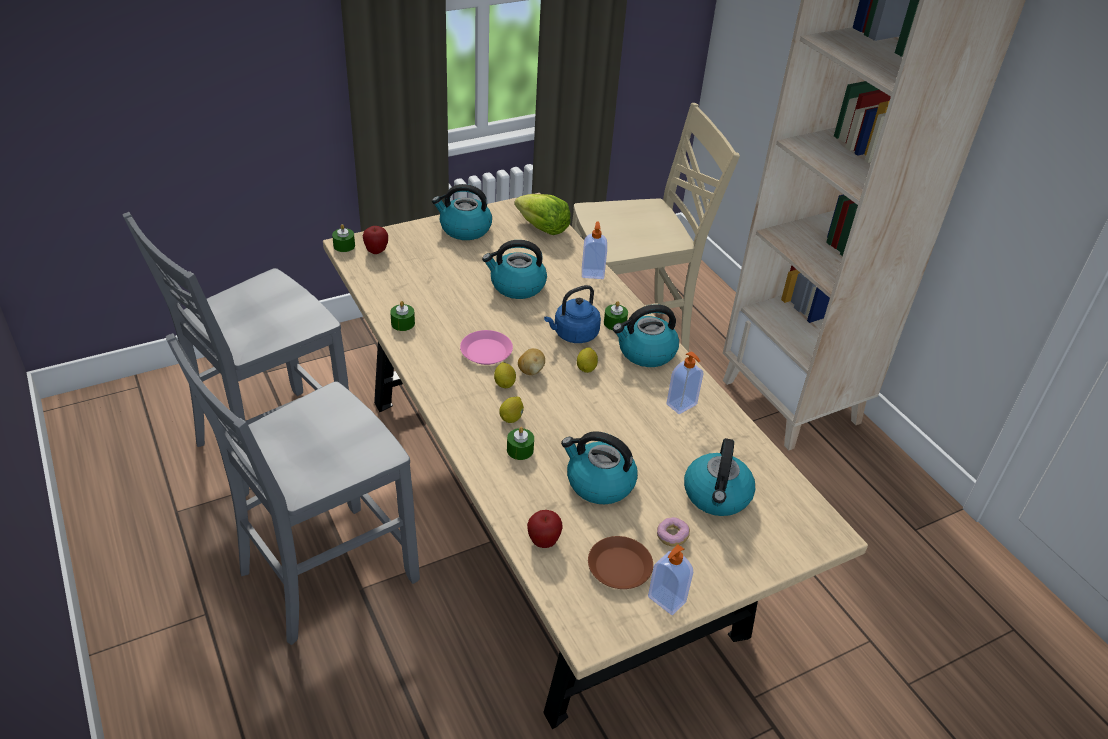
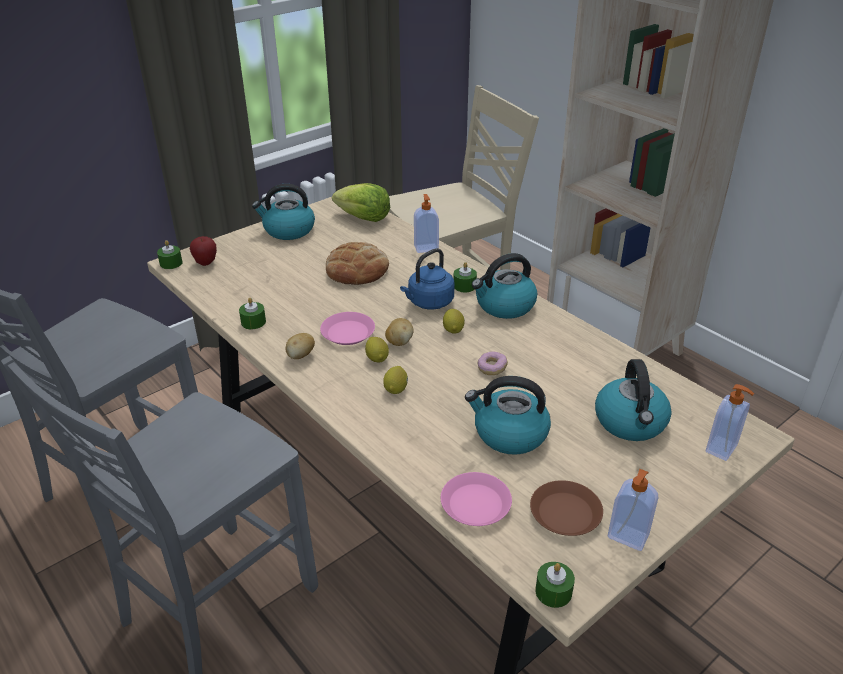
camera: 10 degrees left, 5 degrees down
(435, 367) = (301, 356): none -> potato
(516, 286) = (357, 270): kettle -> bread
(520, 450) = (416, 418): green candle -> green candle (553, 592)
(543, 542) = (476, 504): apple -> pink plate
(672, 536) = (605, 471): donut -> donut (492, 368)
(682, 405) = (559, 346): soap dispenser -> soap dispenser (722, 449)

